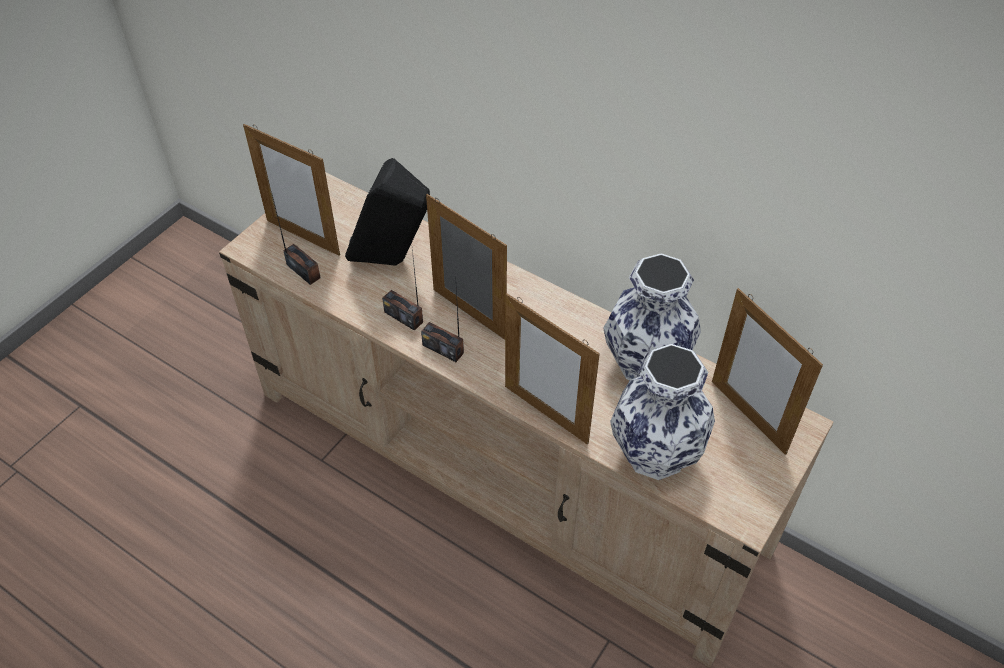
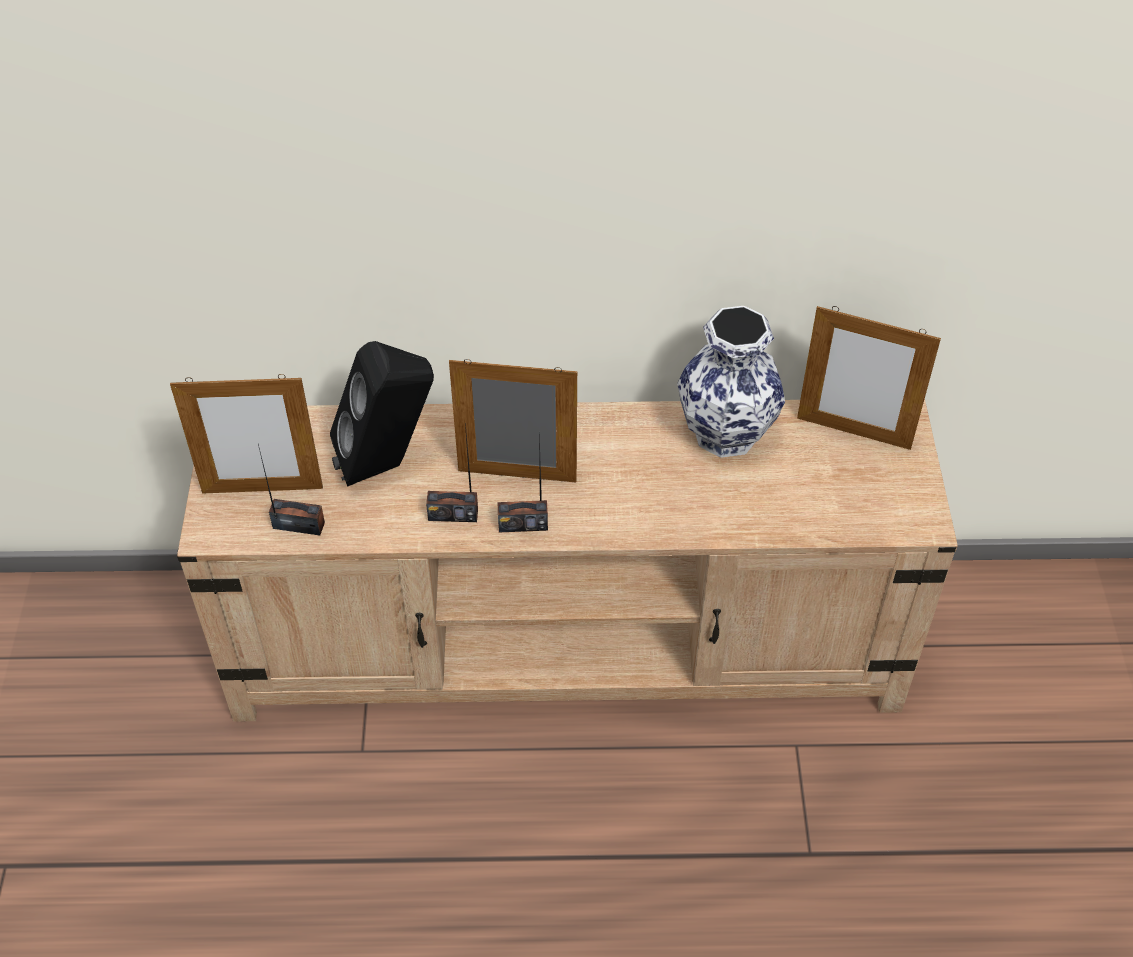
camera: 35 degrees left, 0 degrees up
(546, 414) = (677, 531): picture frame -> none
(653, 452) = (802, 511): vase -> none

